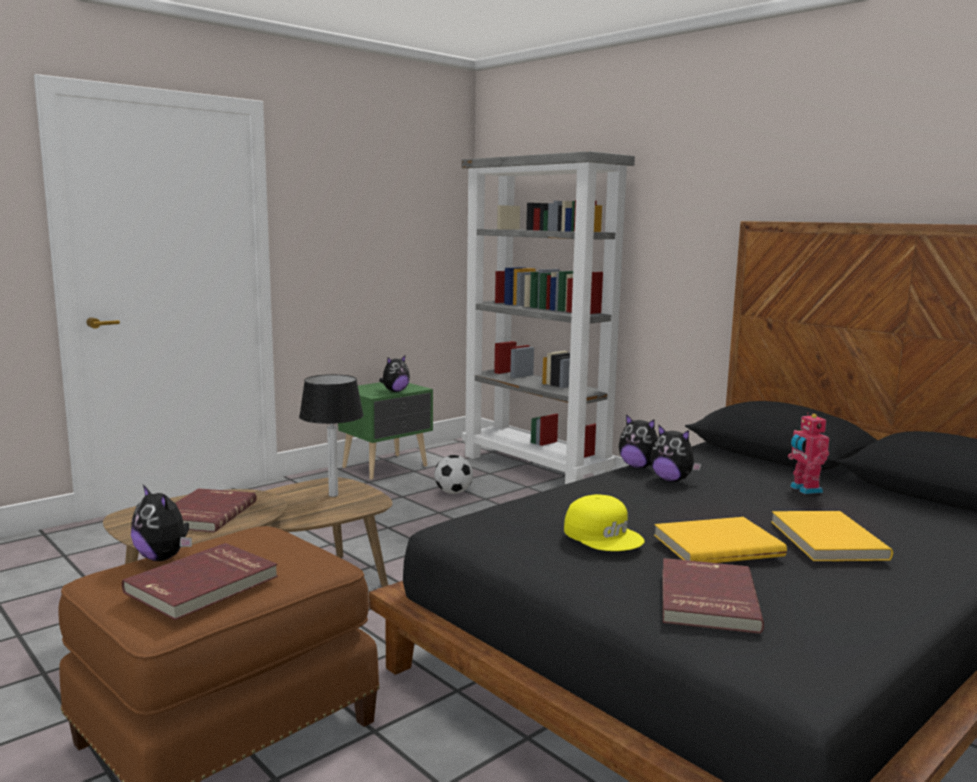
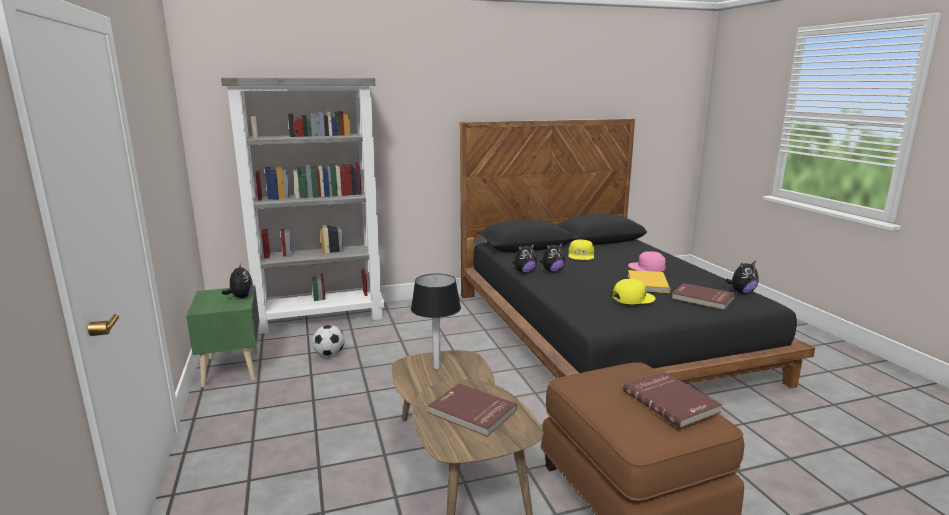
camera: 65 degrees left, 5 degrees up
(164, 558) = (612, 416): plush toy -> plush toy (741, 292)
(804, 489) = (581, 255): toy robot -> yellow cap
(825, 540) = (647, 267): yellow book -> pink cap

